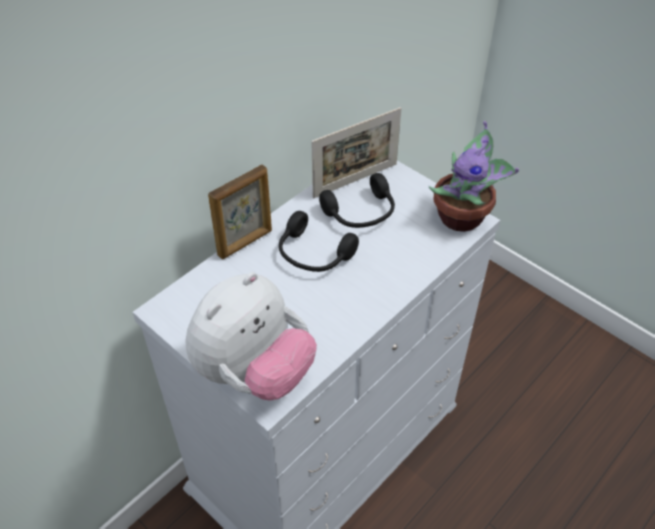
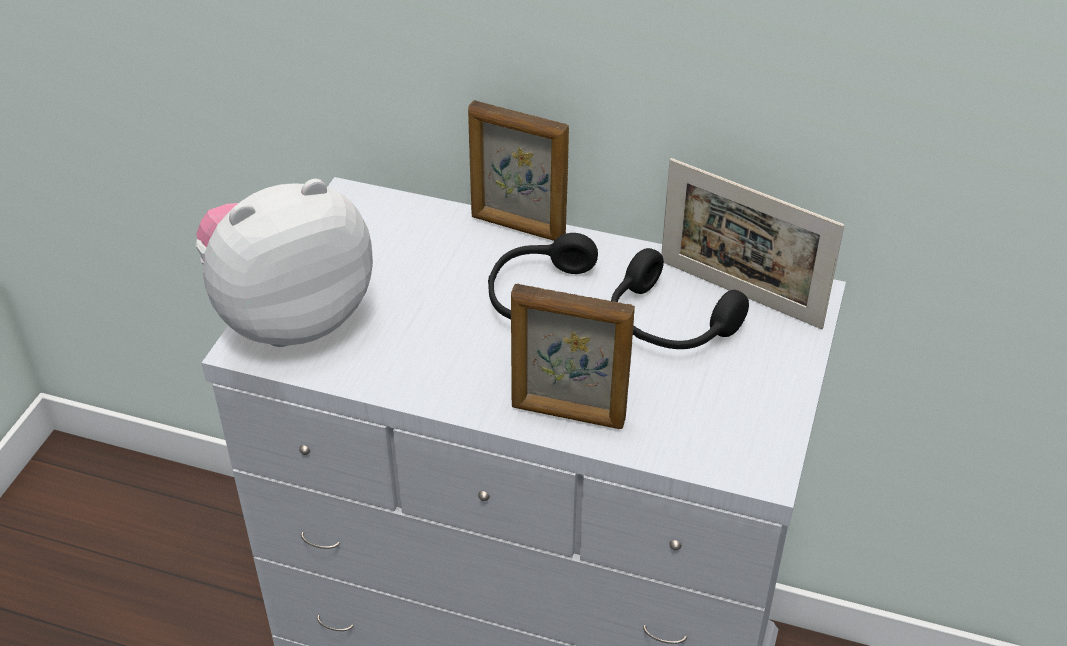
camera: 65 degrees right, 5 degrees down
(254, 372) = (290, 316): plush toy -> plush toy turned 135 degrees clockwise
(404, 274) = (568, 414): none -> picture frame
(463, 218) = (756, 453): potted plant -> none

